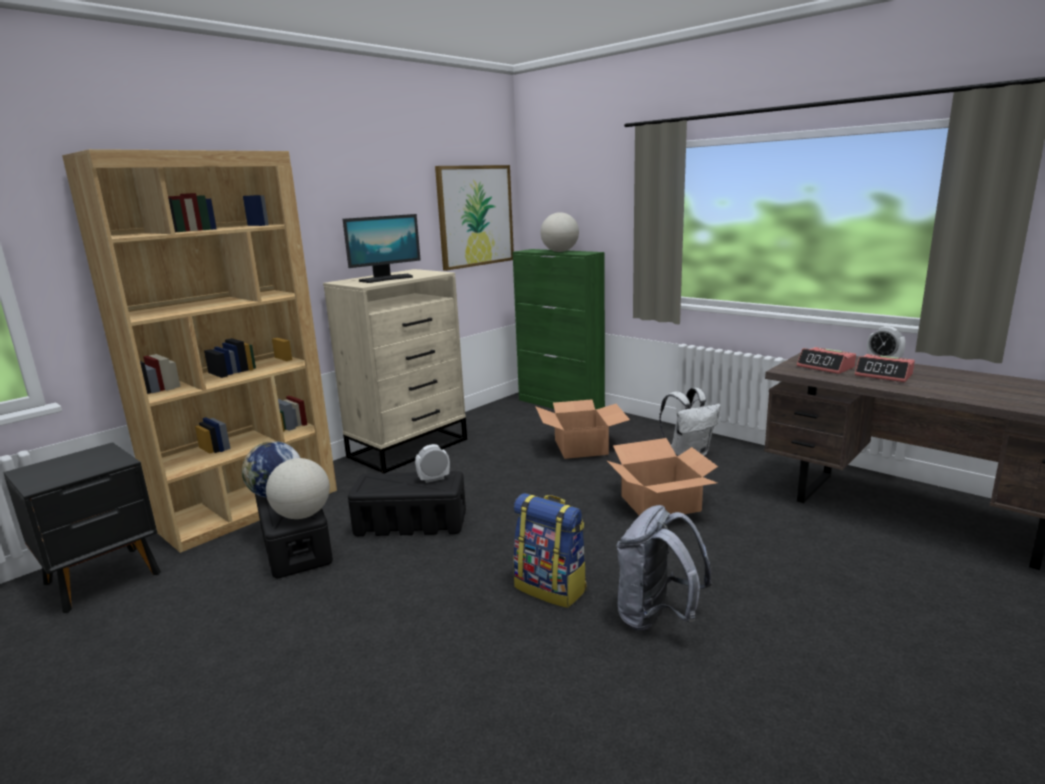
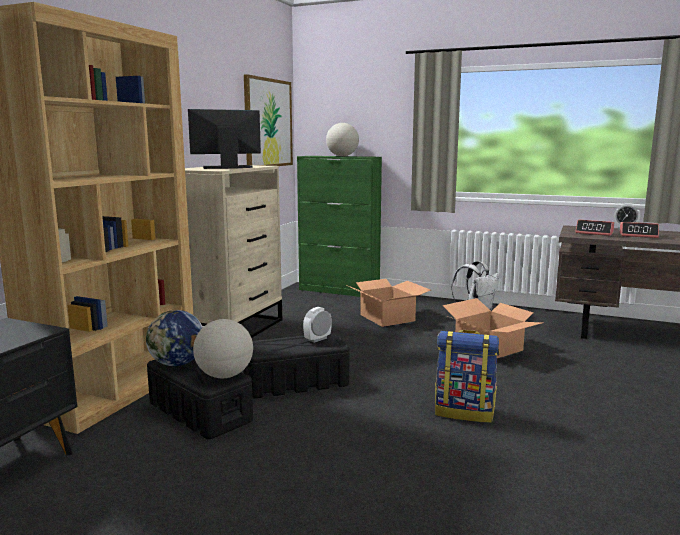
camera: 20 degrees left, 5 degrees down
(386, 279) = (227, 168): monitor -> monitor turned 150 degrees counterclockwise
(657, 618) = (562, 419): grey backpack -> none

